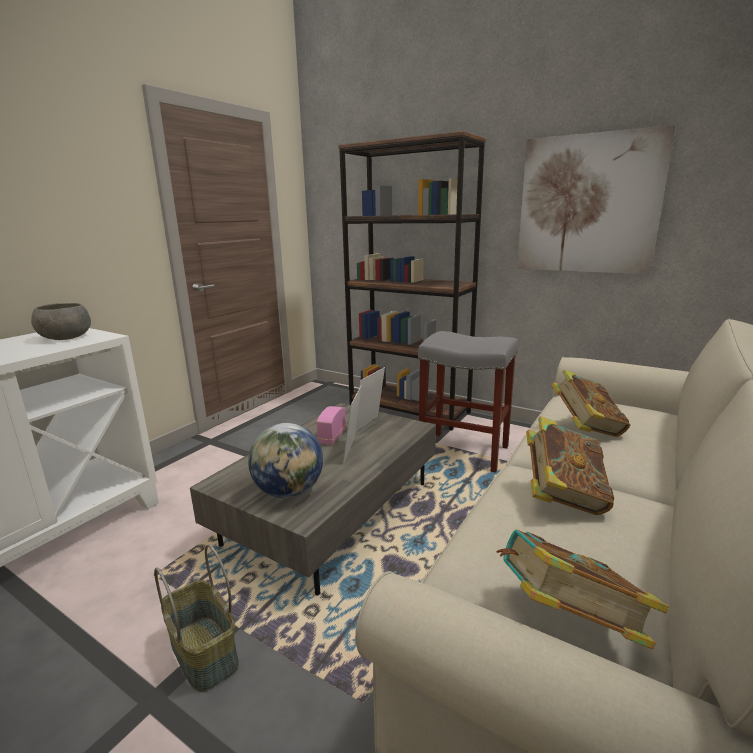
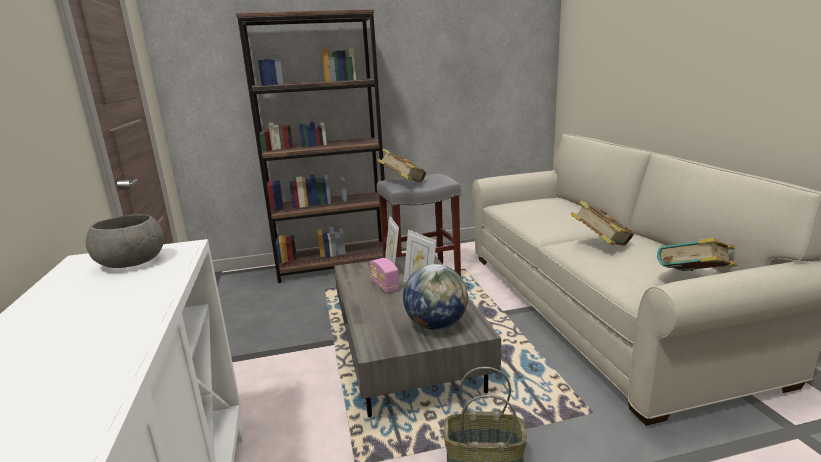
camera: 45 degrees left, 0 degrees up
(586, 429) = (544, 215): book -> book (403, 183)
(587, 205) = (448, 68): picture -> none

